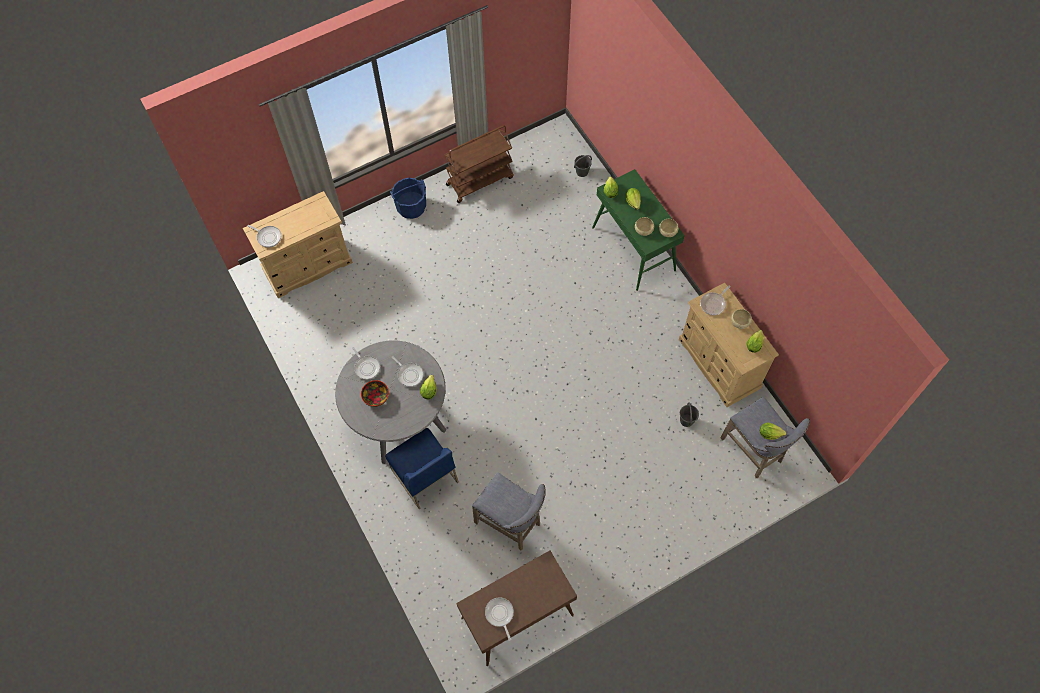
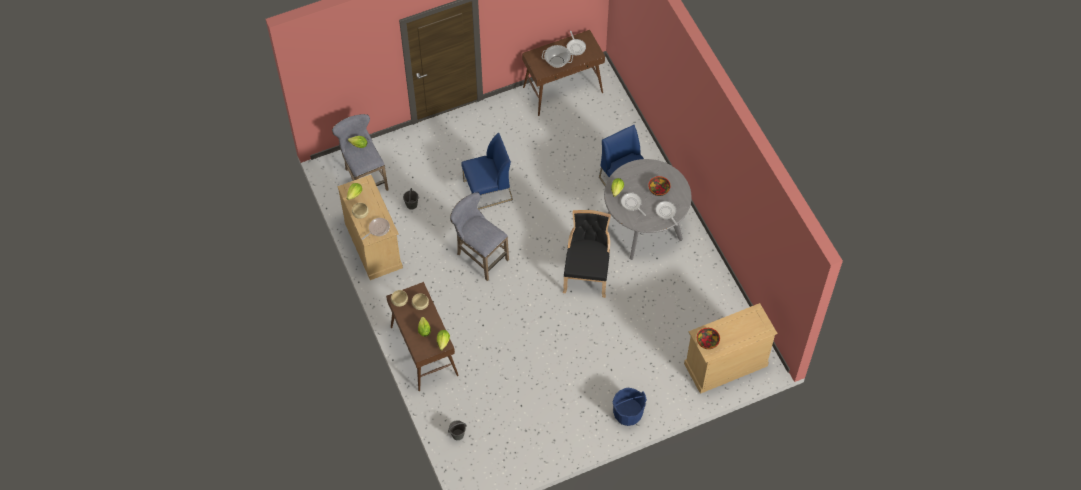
camera: 175 degrees left, 5 degrees down
(268, 237) = (753, 322): frying pan -> none
(320, 211) = (707, 341): none -> bowl
(464, 353) = (587, 273): none -> black chair
(480, 180) = (559, 435): brown cart -> none
(511, 524) = (561, 146): grey stool -> grey stool (479, 256)
(524, 585) = (557, 61): none -> cooking pot
(596, 449) = (487, 191): none -> blue chair
(634, 249) = (423, 351): green console table -> brown console table

